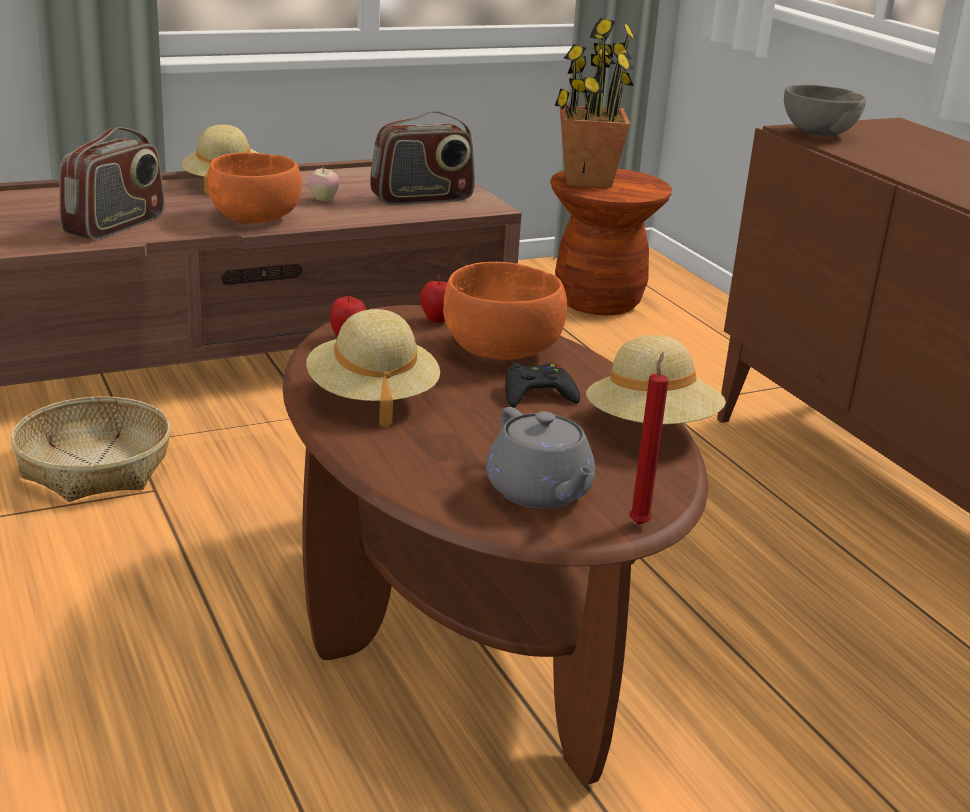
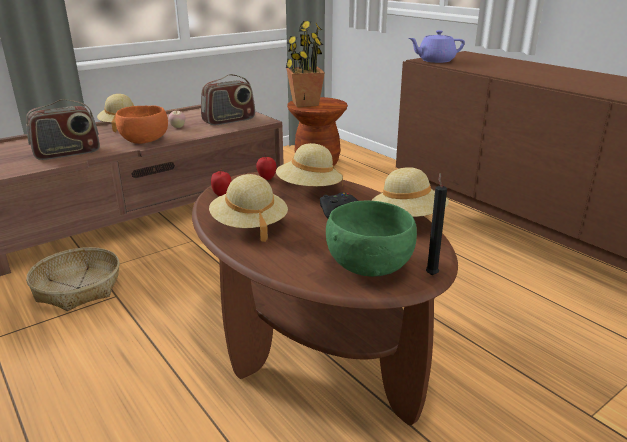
camera: 10 degrees left, 0 degrees up
(115, 225) = (67, 153): radio -> radio turned 45 degrees clockwise
(503, 351) = (309, 189): orange bowl -> beige hat
(540, 492) = (368, 265): grey teapot -> green bowl
(639, 522) = (431, 274): red candle -> black candle
(819, 134) = (435, 61): grey bowl -> purple teapot

